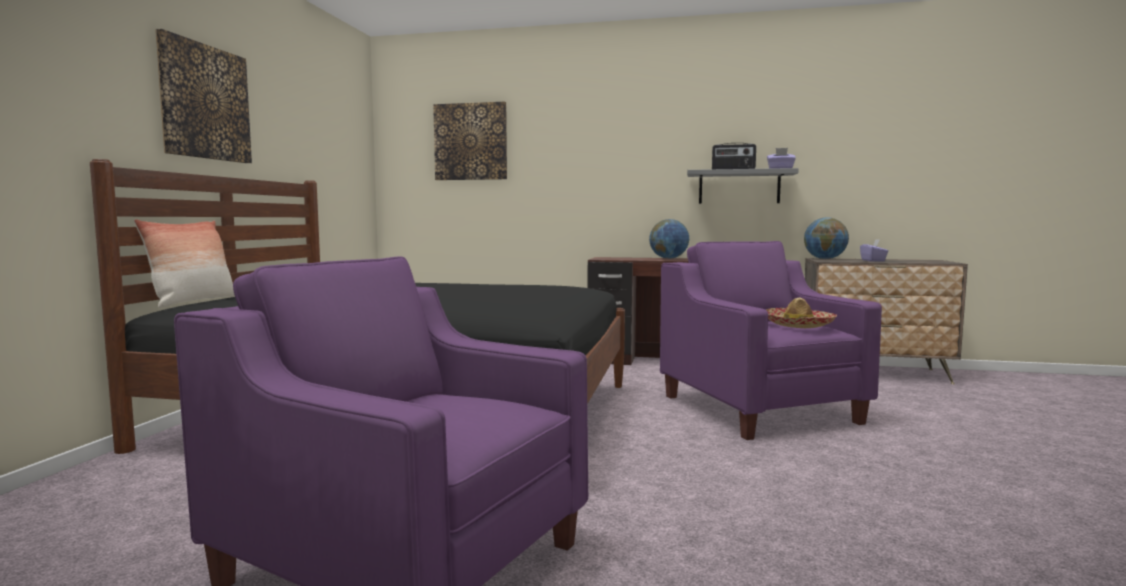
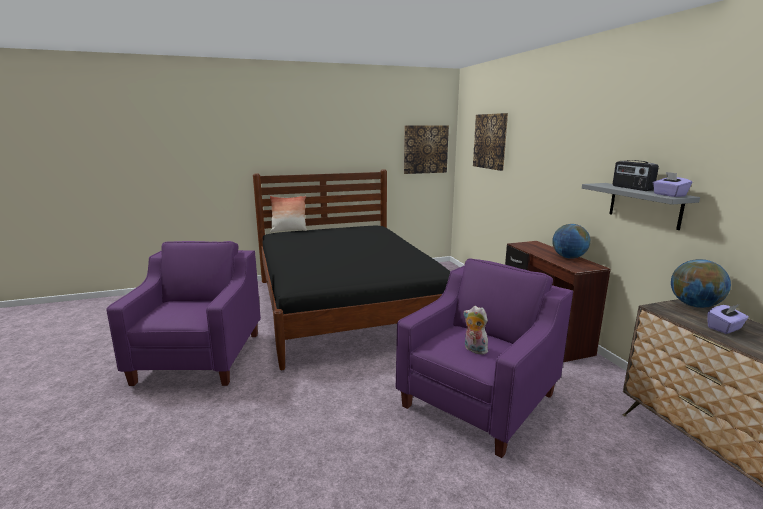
camera: 60 degrees right, 10 degrees up
(205, 102) = (315, 139): picture -> picture (425, 149)
(798, 325) = (474, 350): hat -> plush toy

